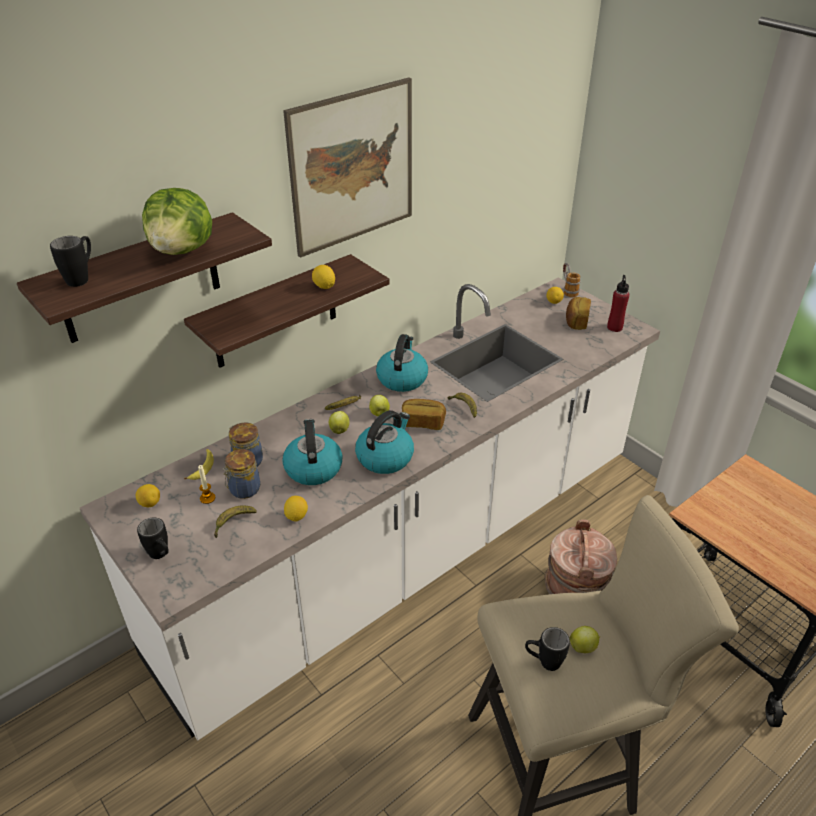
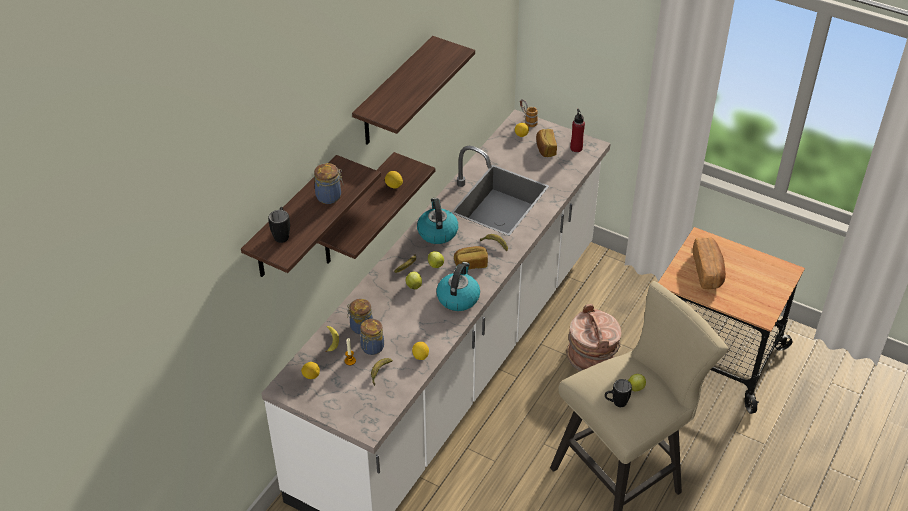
camera: 20 degrees left, 5 degrees up
(161, 556) = (345, 407): black mug -> none
(182, 250) = (330, 196): lettuce -> jar
(313, 468) = (411, 319): kettle -> none
(352, 167) = (394, 93): picture -> shelf
(749, 513) = (708, 271): none -> bread

